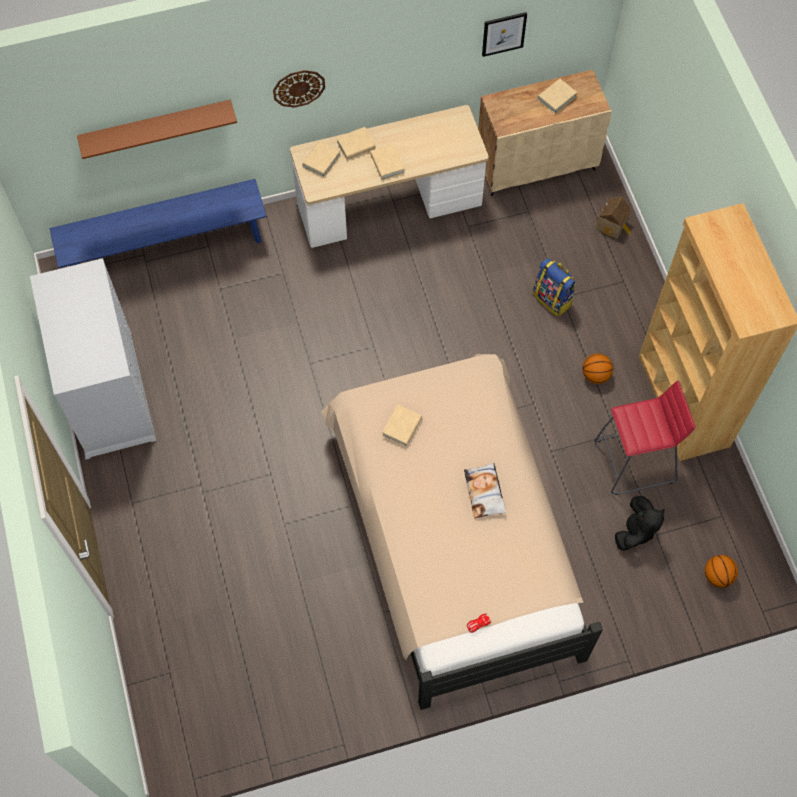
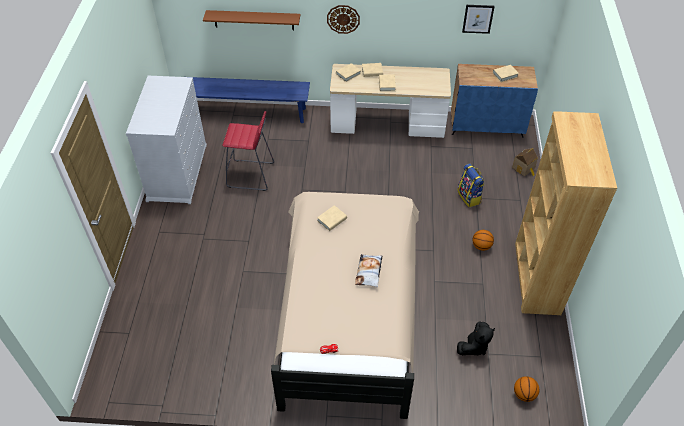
camera: 20 degrees right, 15 degrees down
(536, 164) = (487, 126): beige cabinet -> blue cabinet
(635, 461) = (490, 304): red stool -> red stool (251, 175)

